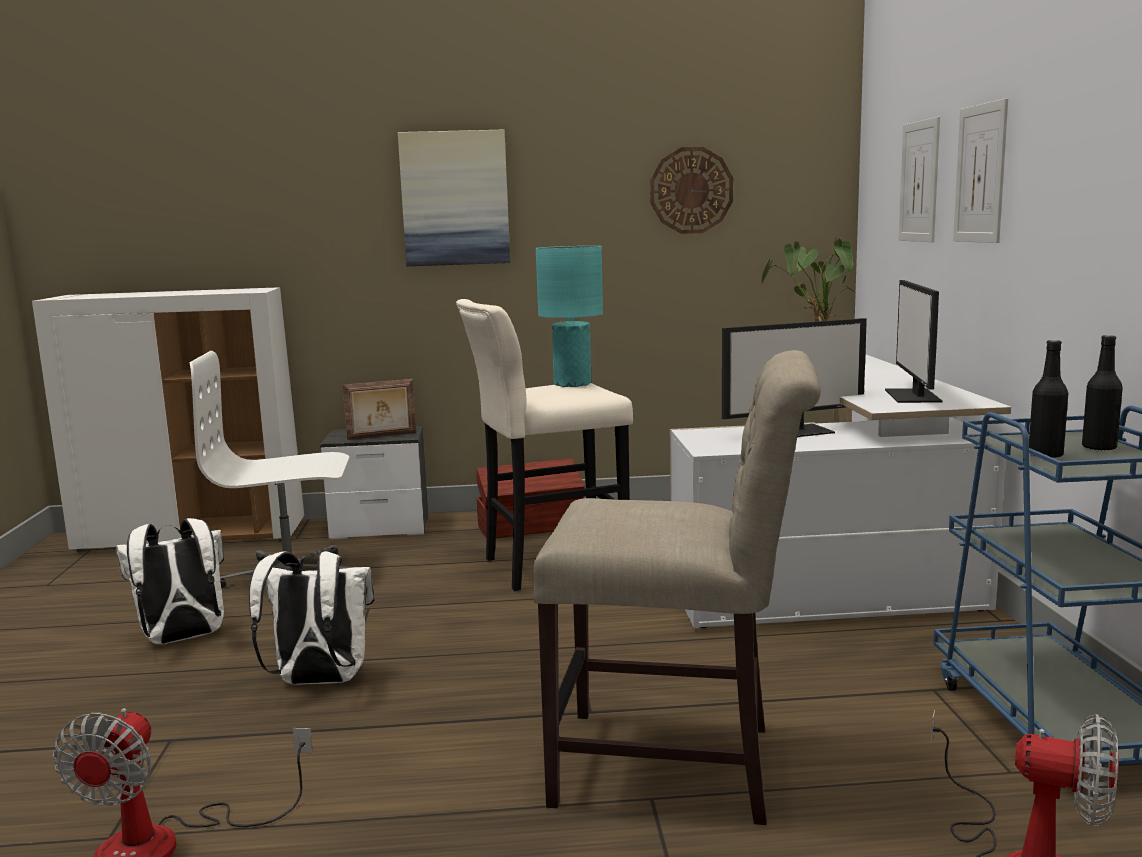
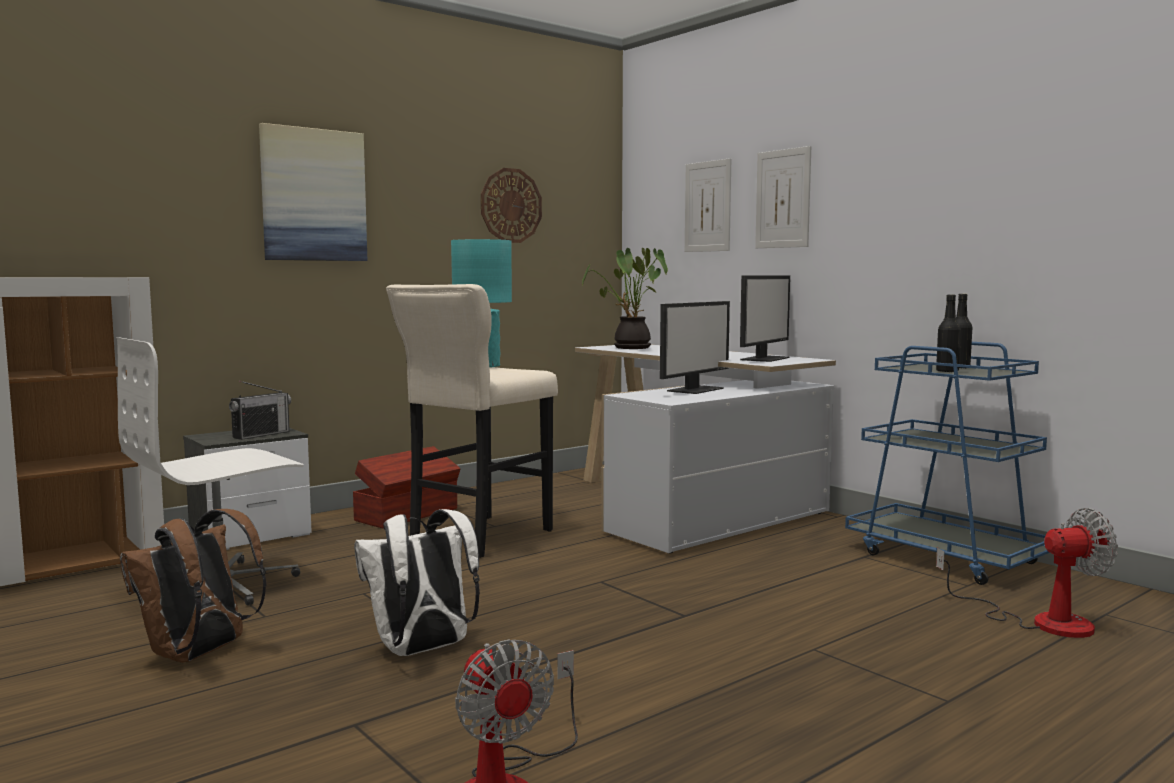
camera: 35 degrees left, 5 degrees down
(182, 639) = (198, 655): white backpack -> brown backpack
(382, 436) = (261, 435): picture frame -> radio
(678, 767) = (799, 629): beige chair -> none
(914, 396) = (764, 358): monitor -> monitor turned 120 degrees counterclockwise

